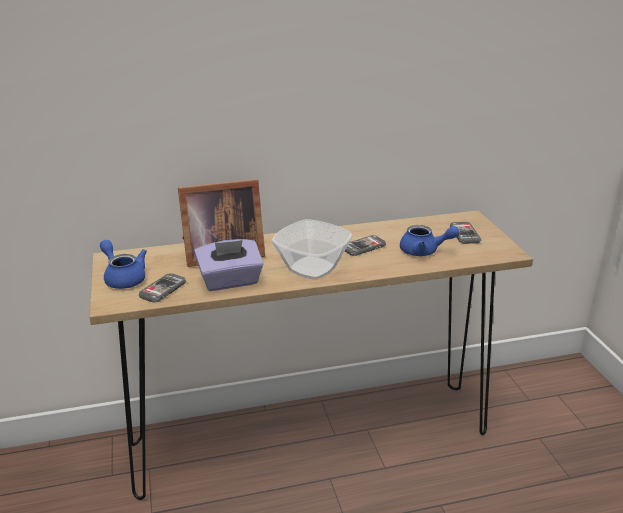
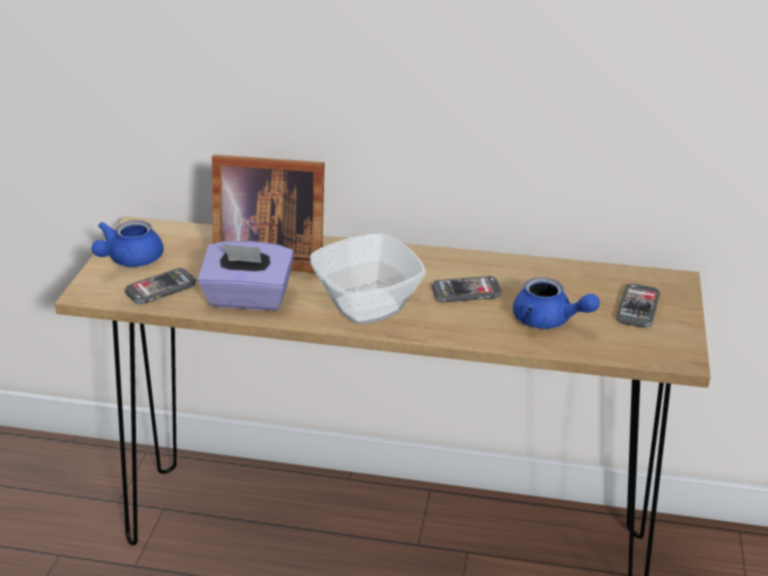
camera: 25 degrees right, 5 degrees up
(123, 278) = (129, 260): blue teapot -> blue teapot turned 135 degrees counterclockwise

